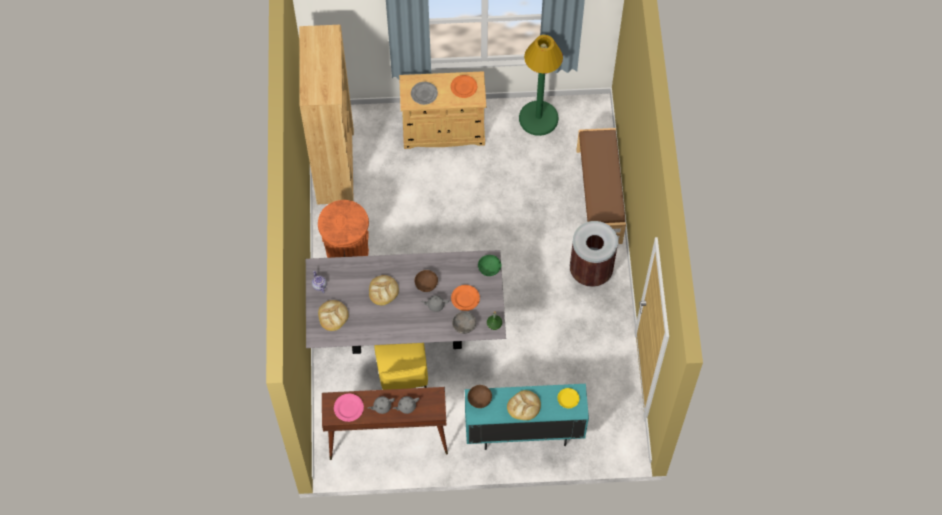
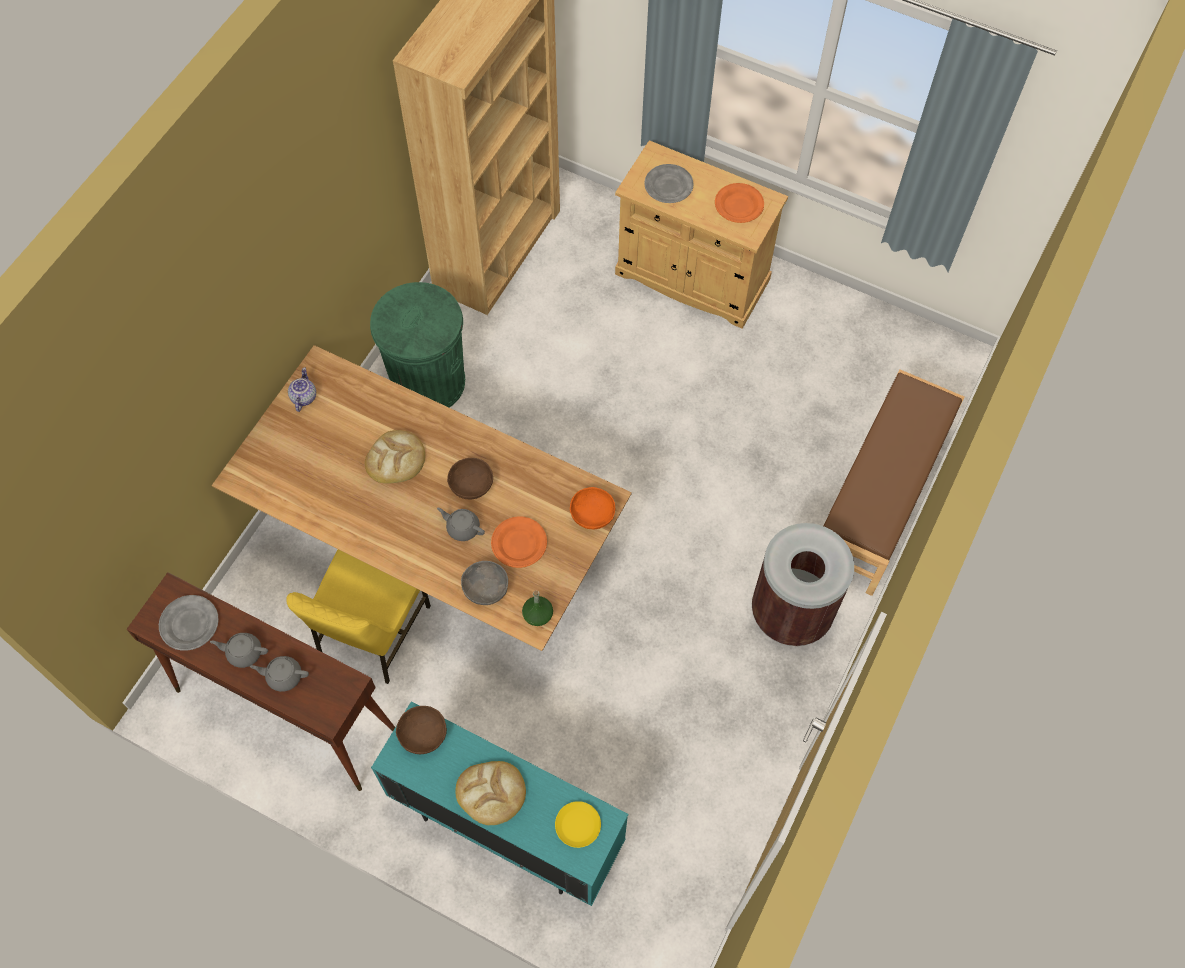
camera: 30 degrees right, 0 degrees up
(333, 316) = (289, 457): bread -> none
(347, 251) = (428, 382): orange trash can -> green trash can
(349, 408) = (190, 624): pink plate -> grey plate
(407, 329) = (436, 548): grey dining table -> brown dining table
(489, 269) = (592, 515): green bowl -> orange bowl
(538, 118) = (852, 329): green floor lamp -> none

